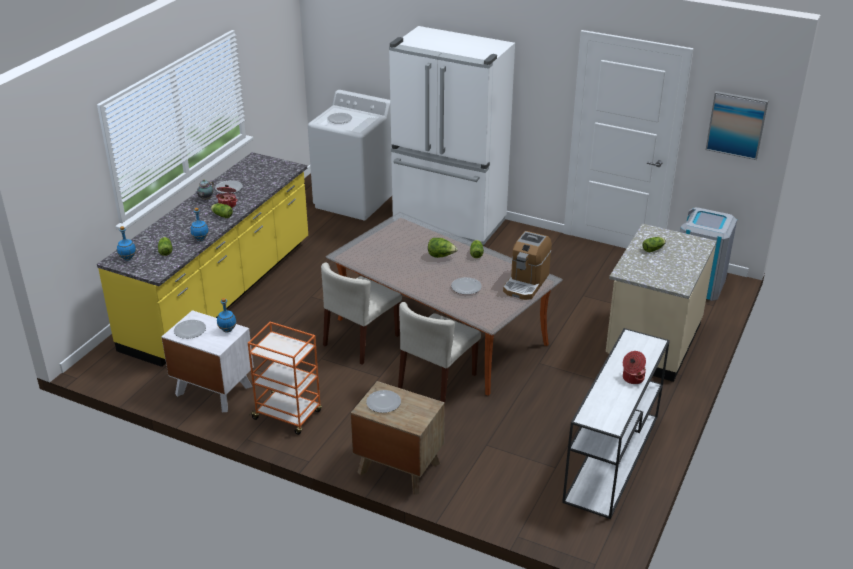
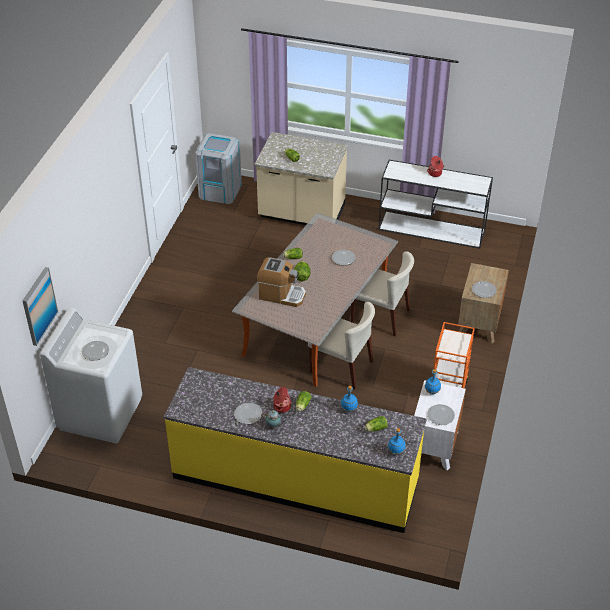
camera: 100 degrees left, 10 degrees up
(449, 225) = (144, 336): white fridge -> none
(526, 283) = (329, 229): coffee machine -> coffee machine (282, 295)
(736, 125) = (188, 78): picture -> picture (39, 306)

